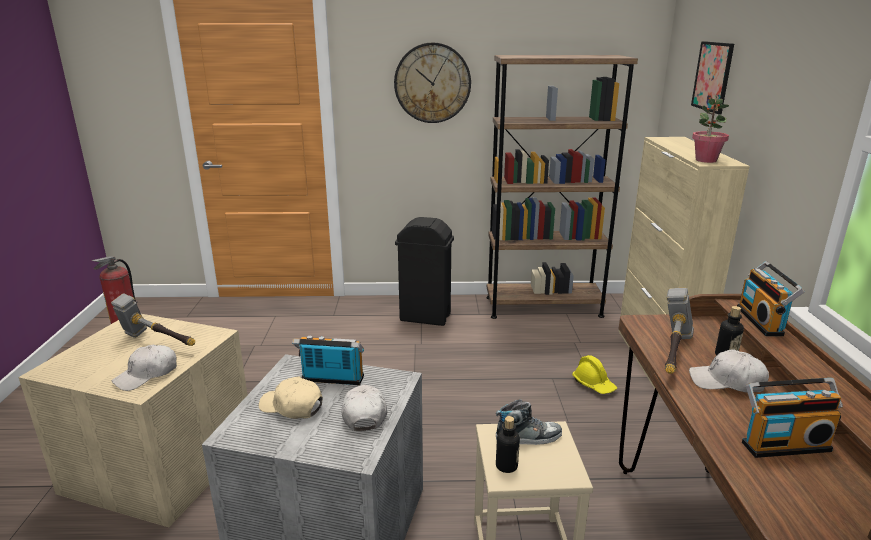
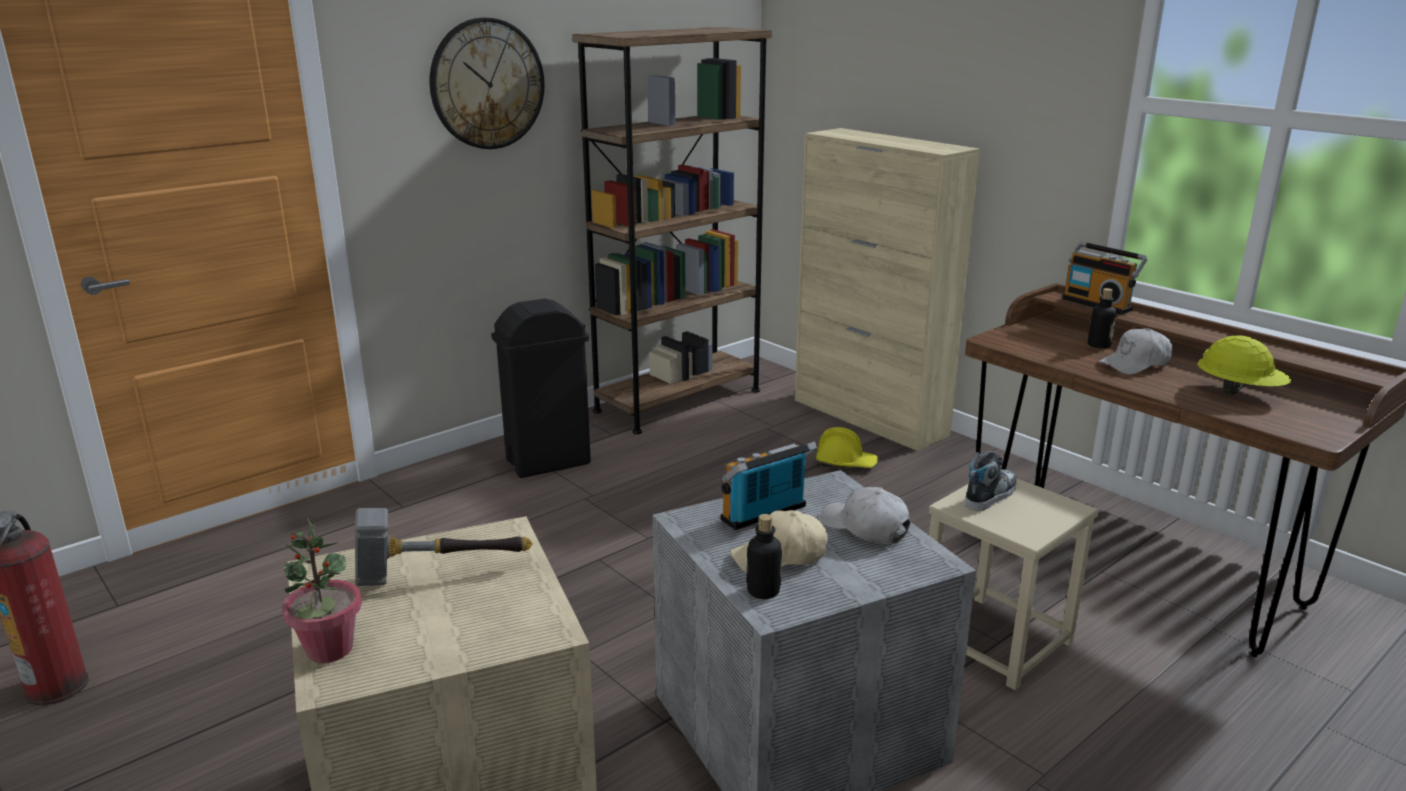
camera: 40 degrees left, 0 degrees up
(147, 375) = (517, 612): white cap -> none
(506, 466) = (1015, 525): bottle -> bottle (763, 591)
(673, 354) = (1065, 357): hammer -> none
(705, 160) = (933, 148): potted plant -> potted plant (329, 649)
(712, 76) = (871, 49): picture -> none
(783, 444) = (1239, 392): radio -> yellow hard hat

